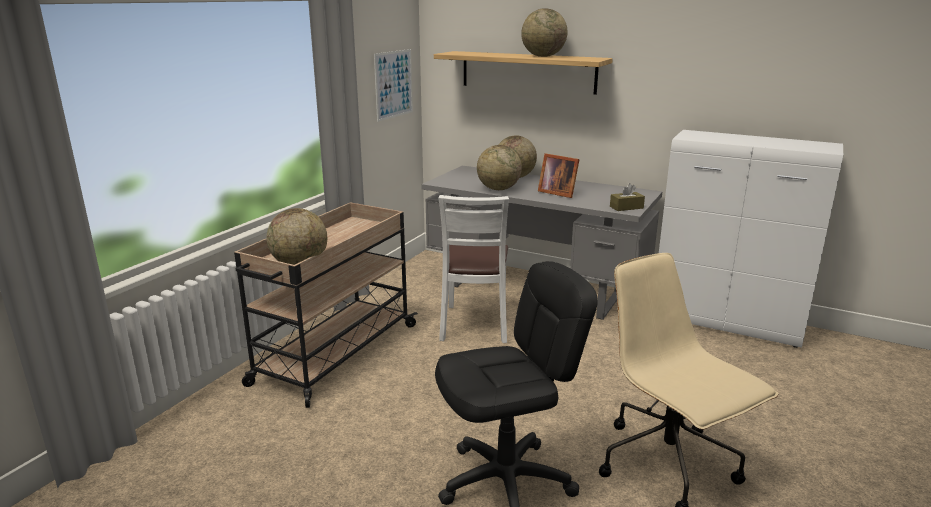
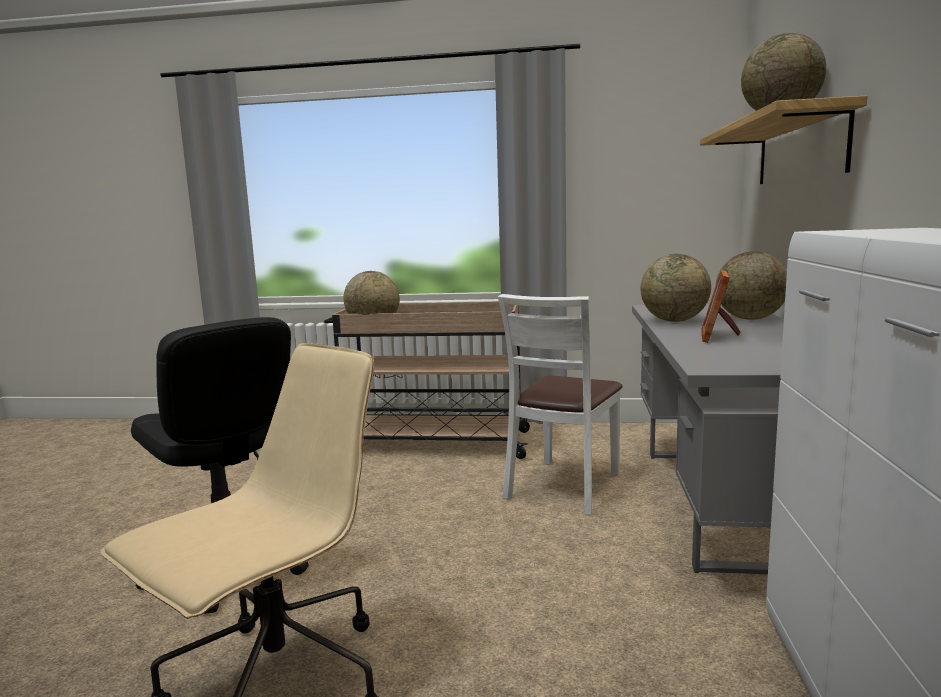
camera: 70 degrees right, 10 degrees down
(394, 84) = (671, 184): picture -> none
(475, 324) = (563, 486): white chair -> white chair turned 45 degrees counterclockwise
(626, 207) = (722, 365): brown tissue box -> none

